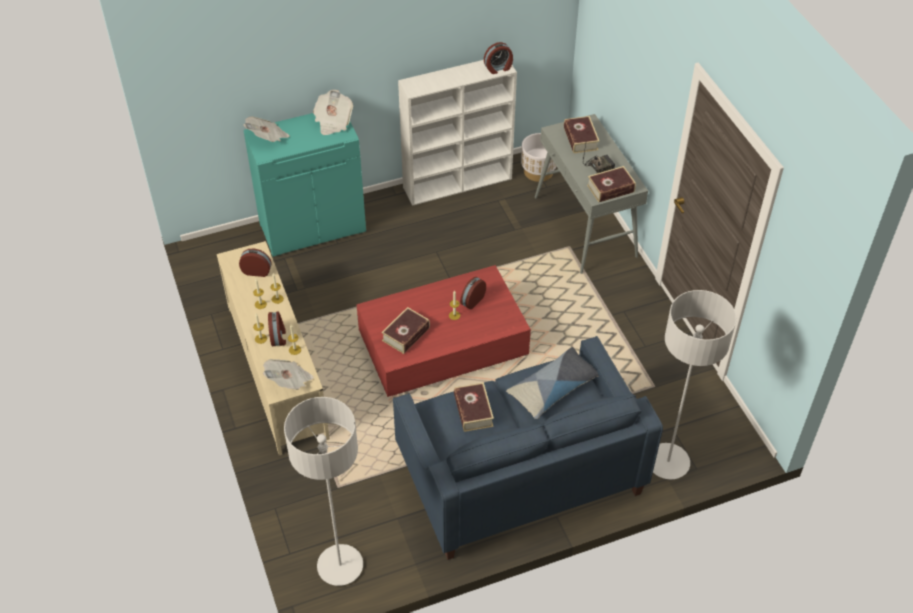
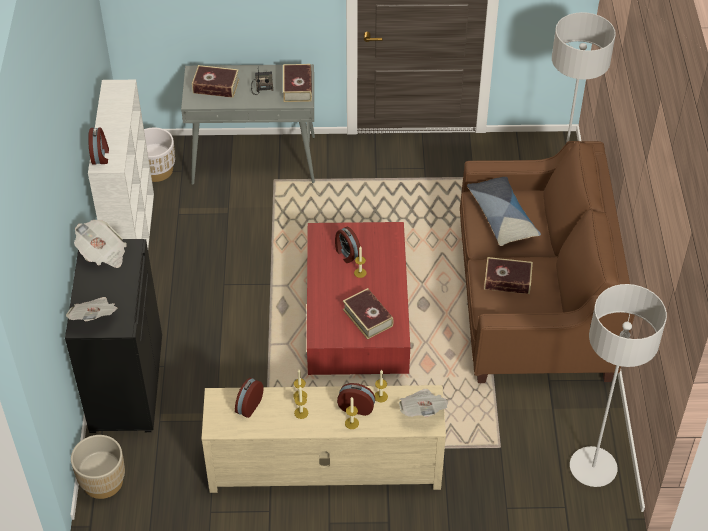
camera: 70 degrees left, 0 degrees up
(218, 245) = (102, 482): none -> beige planter
(313, 227) = (125, 382): turquoise cabinet -> black cabinet
(498, 68) = (121, 91): alarm clock -> alarm clock (100, 156)
(520, 473) = (533, 301): blue sofa -> brown sofa

